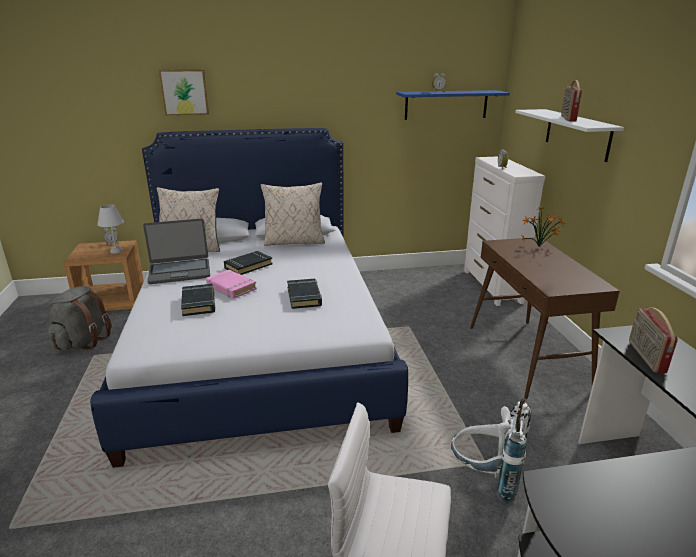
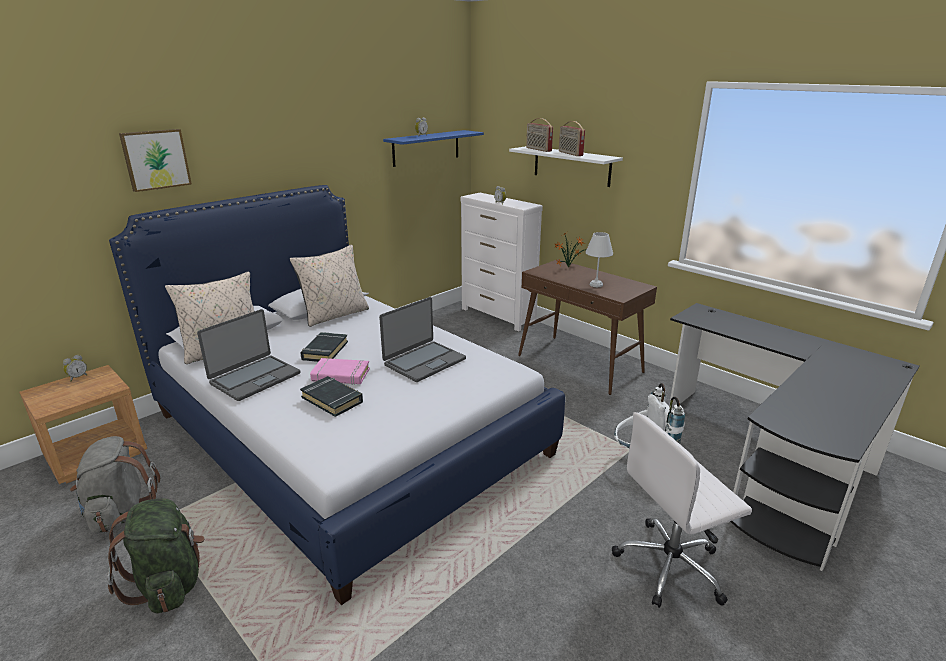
camera: 35 degrees left, 0 degrees up
(54, 398) = (169, 583): none -> green backpack
(116, 251) = (100, 384): white table lamp -> white table lamp (595, 284)
(304, 297) = (424, 362): black book -> laptop
(645, 356) = (717, 326): radio -> radio (538, 149)

